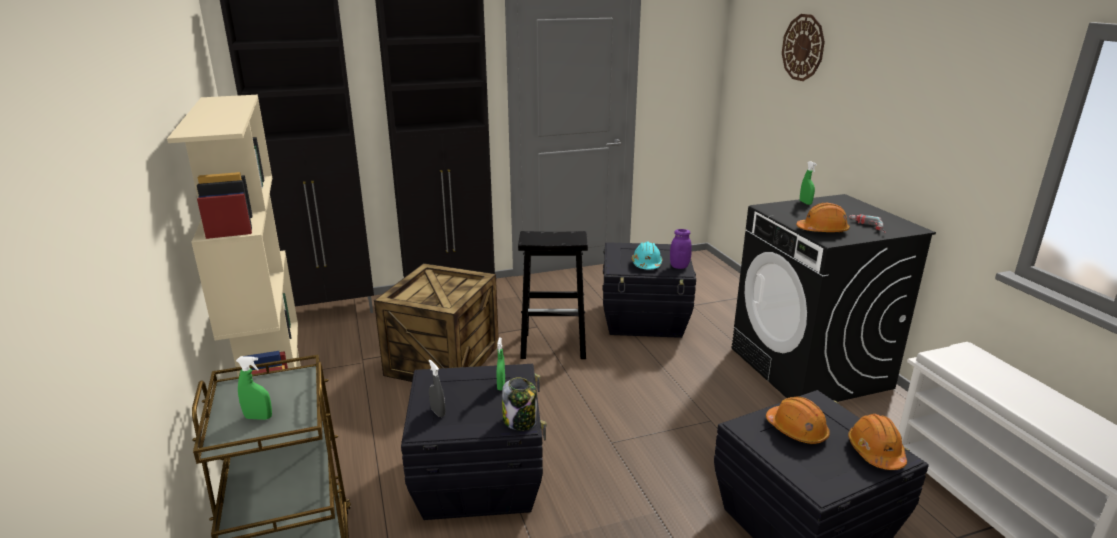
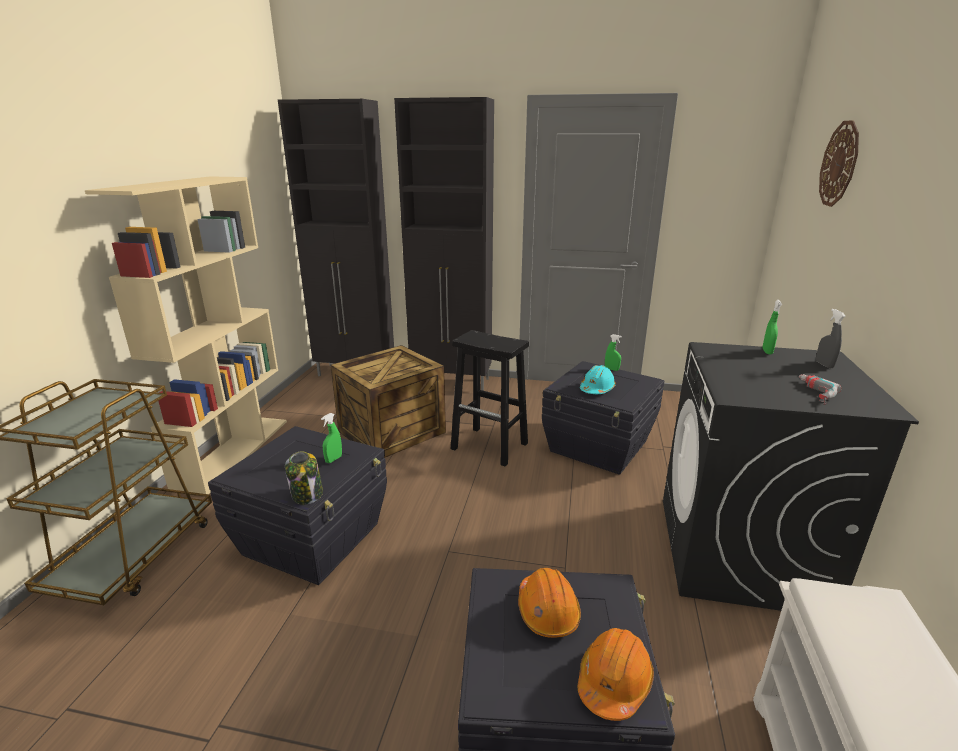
camera: 30 degrees right, 0 degrees up
(258, 417) = (72, 420): green spray bottle -> green spray bottle (611, 369)
(438, 412) = (262, 464): grey spray bottle -> grey spray bottle (824, 365)
(679, 266) = (628, 398): purple jar -> none
(822, 230) = (740, 384): orange hard hat -> none

